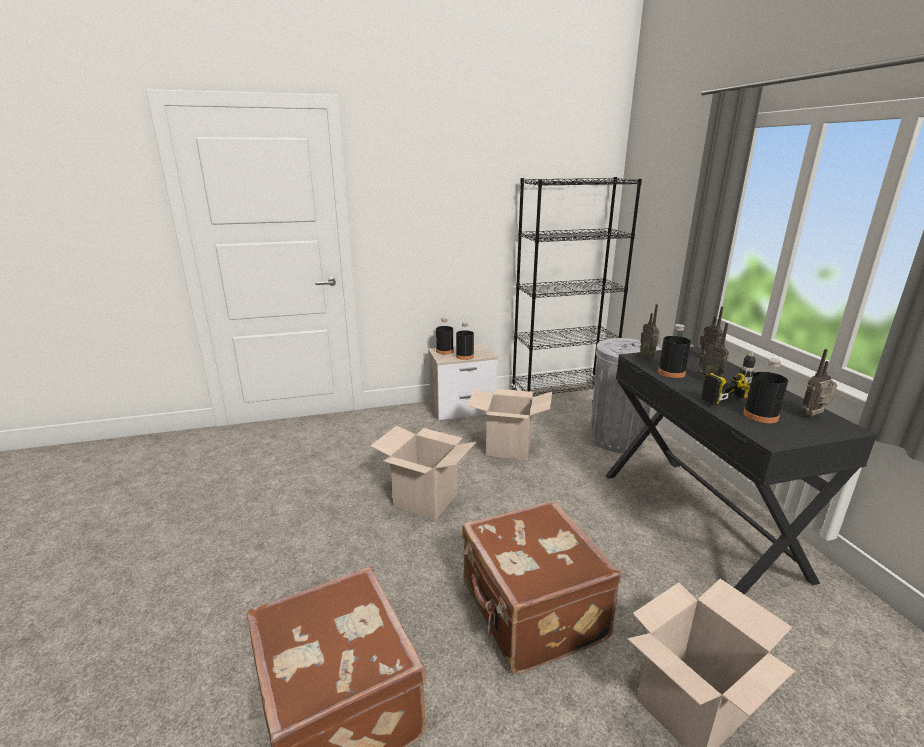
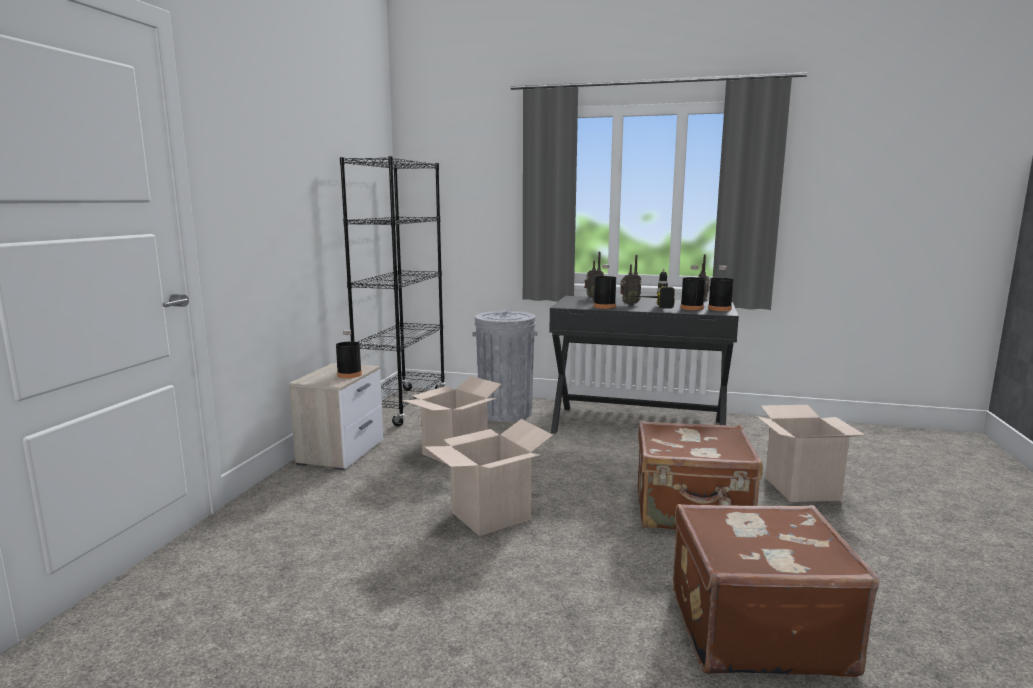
camera: 60 degrees left, 10 degrees down
(444, 351) = (315, 378): black bottle -> black bottle (719, 309)
(648, 356) = (566, 304): radio -> none

